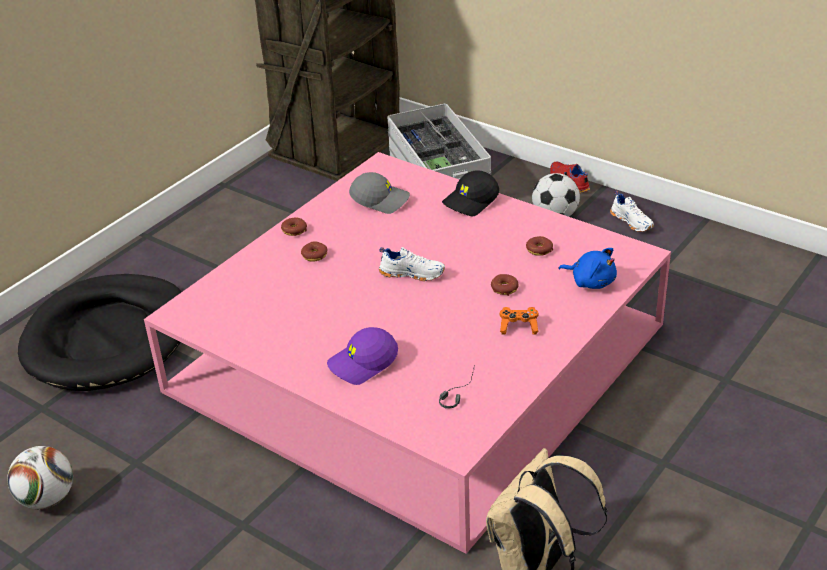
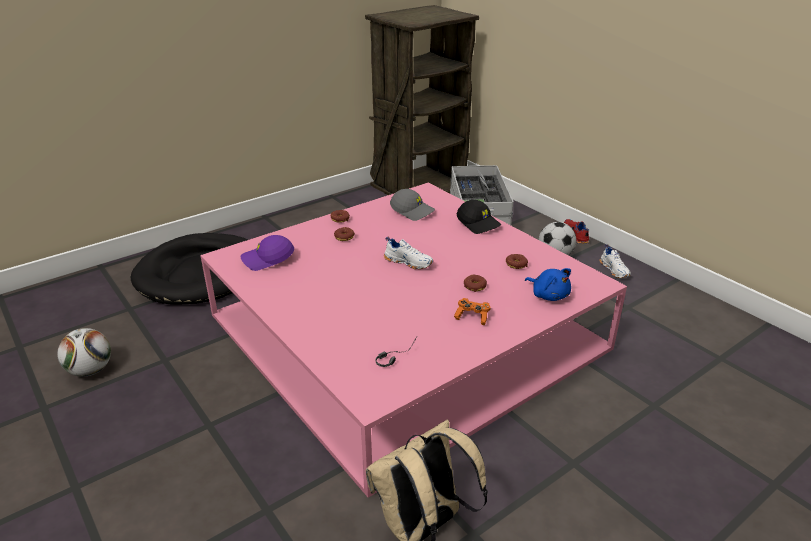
camera: 15 degrees right, 5 degrees down
(363, 364) = (334, 318): purple cap -> purple cap (268, 260)
(471, 202) = (479, 223): black cap -> black cap turned 105 degrees counterclockwise

